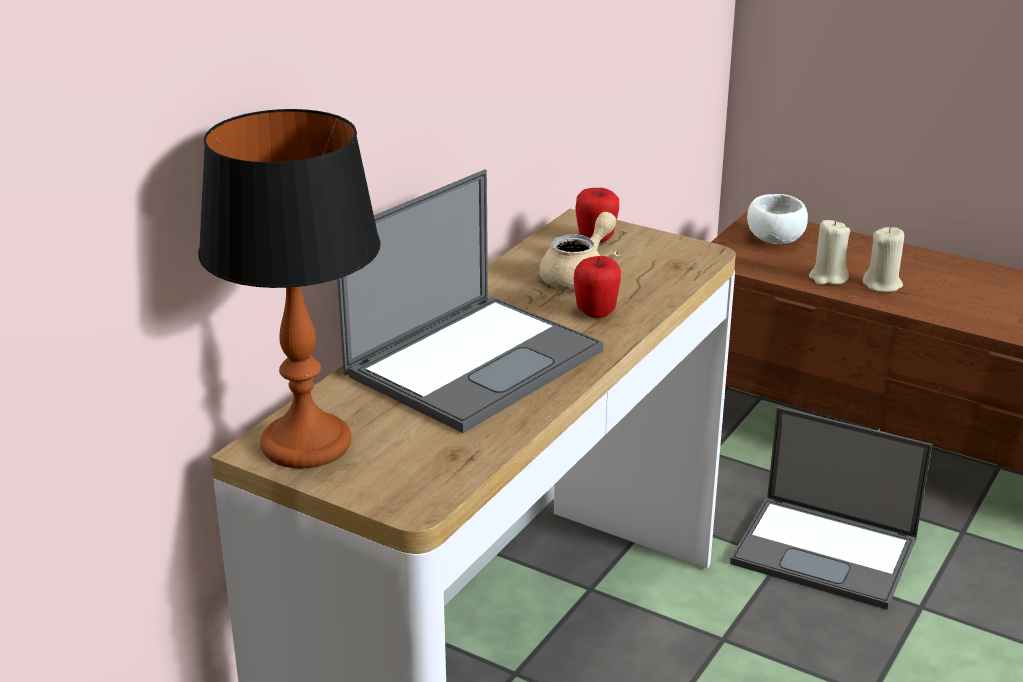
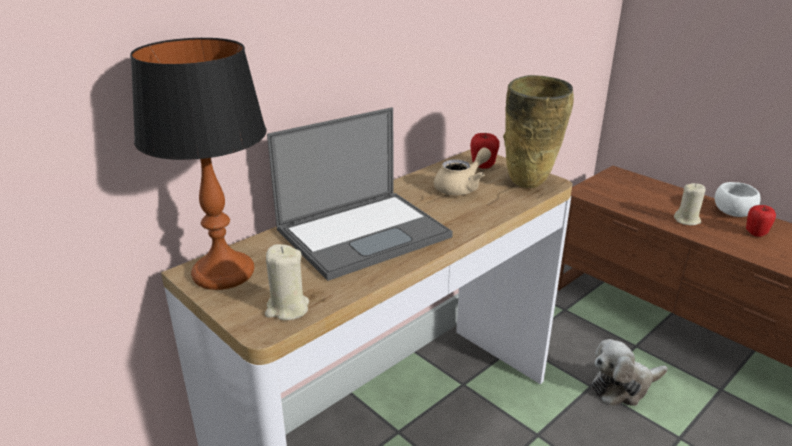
camera: 15 degrees right, 0 degrees up
(596, 313) = (460, 211): apple -> apple (755, 233)
(674, 259) = (528, 184): none -> beige vase
(773, 239) = (622, 185): white bowl -> white bowl (731, 213)
(827, 552) = (623, 387): laptop -> plush toy
(828, 278) = (651, 211): beige candle -> beige candle (287, 308)

